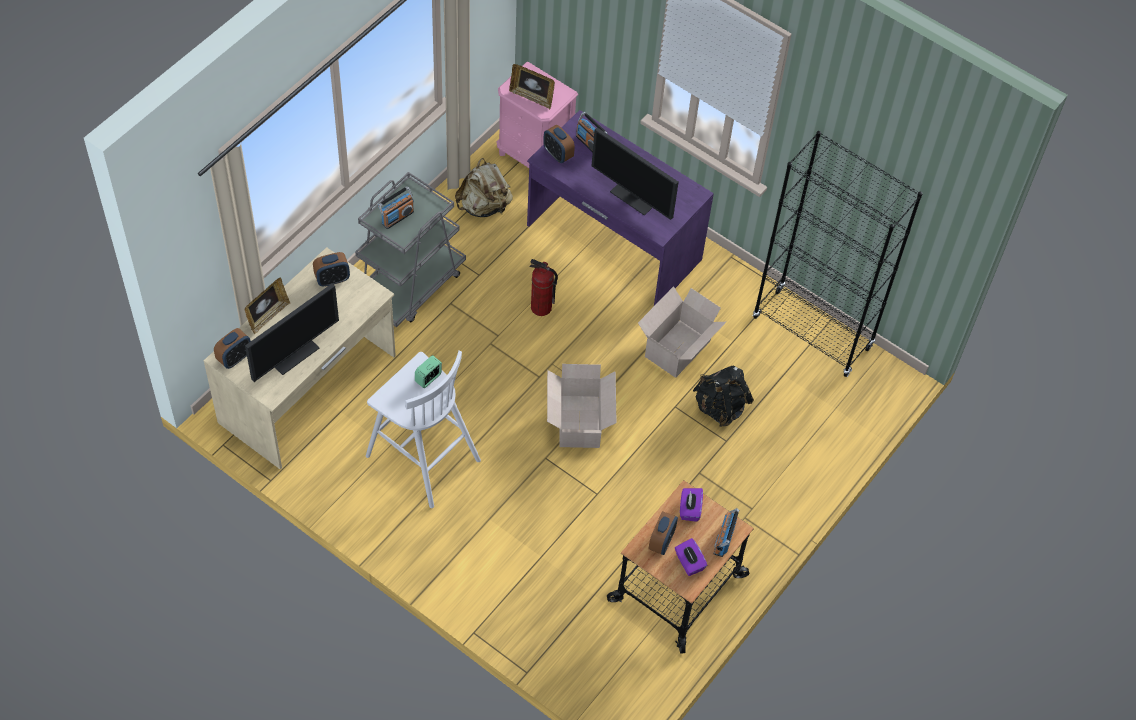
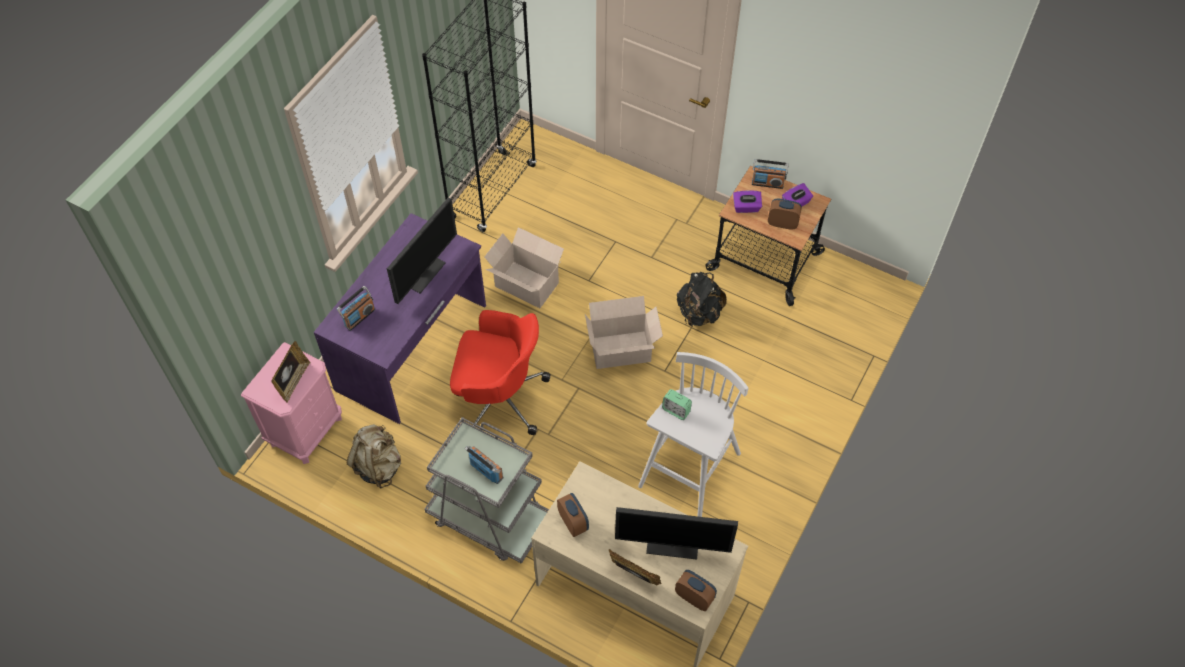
camera: 95 degrees left, 0 degrees up
(292, 352) = (673, 542): monitor -> monitor turned 150 degrees clockwise
(541, 308) = (499, 397): fire extinguisher -> red office chair
(558, 154) = (376, 342): alarm clock -> none
(720, 407) = (582, 248): black backpack -> black backpack (699, 313)

